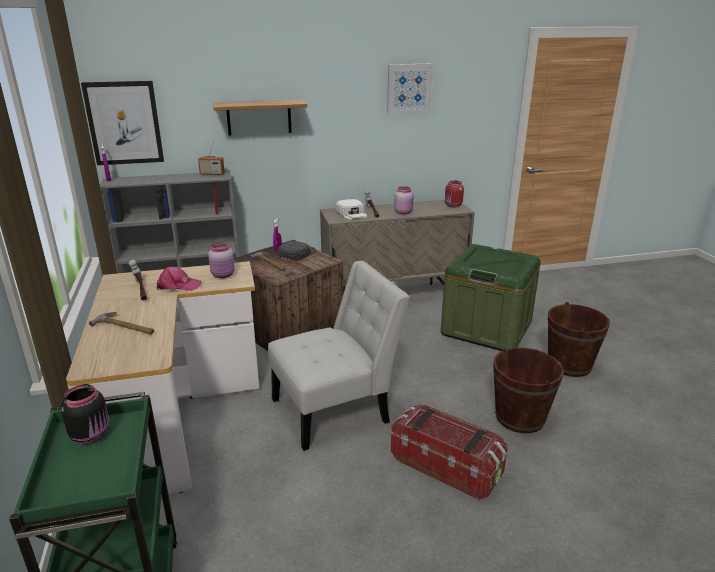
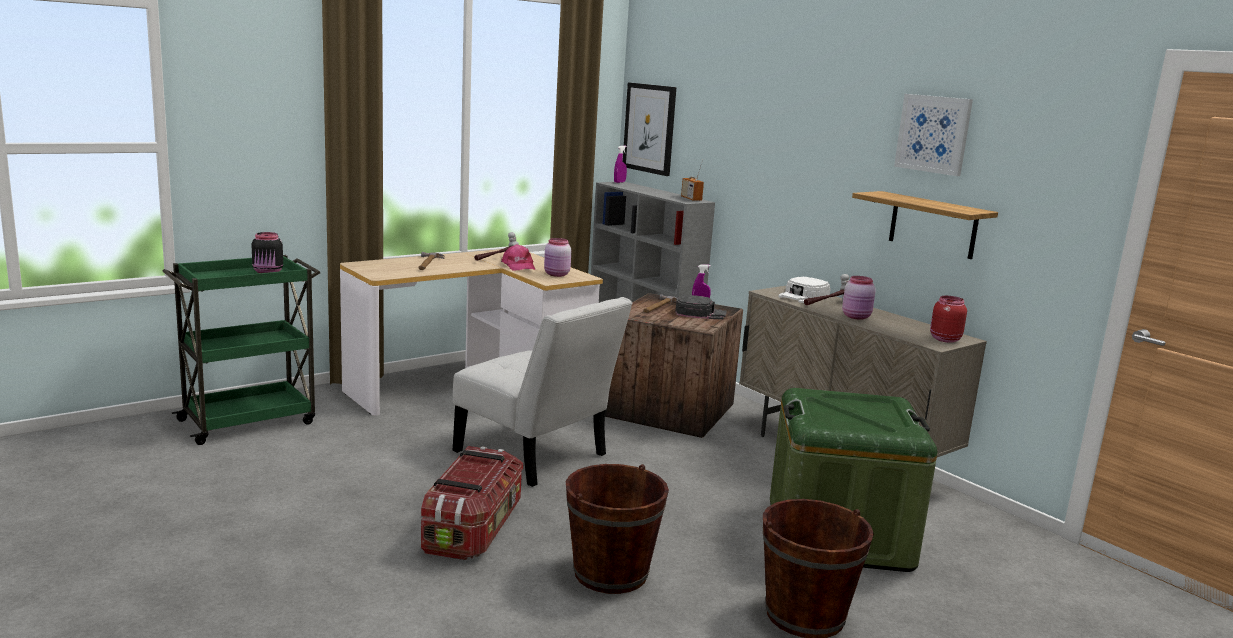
camera: 65 degrees right, 10 degrees down
(259, 117) = (754, 144): shelf -> shelf (933, 225)

